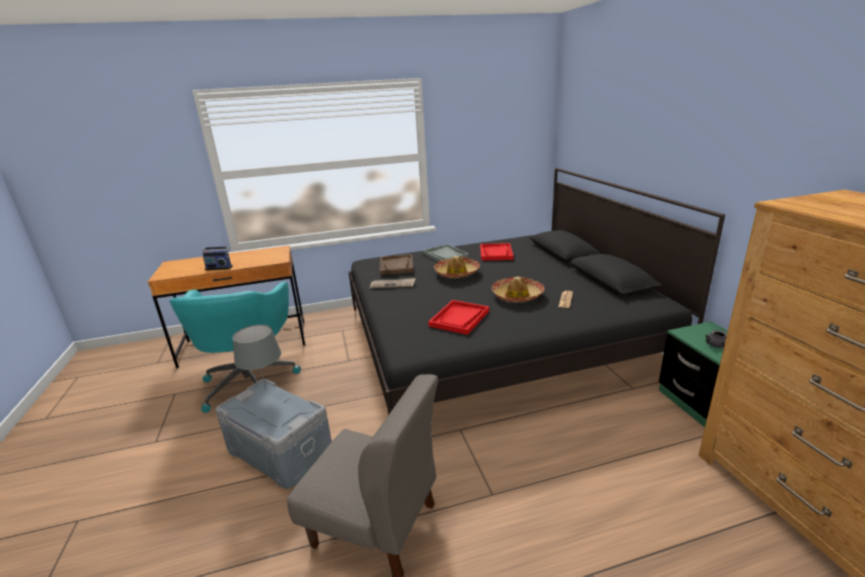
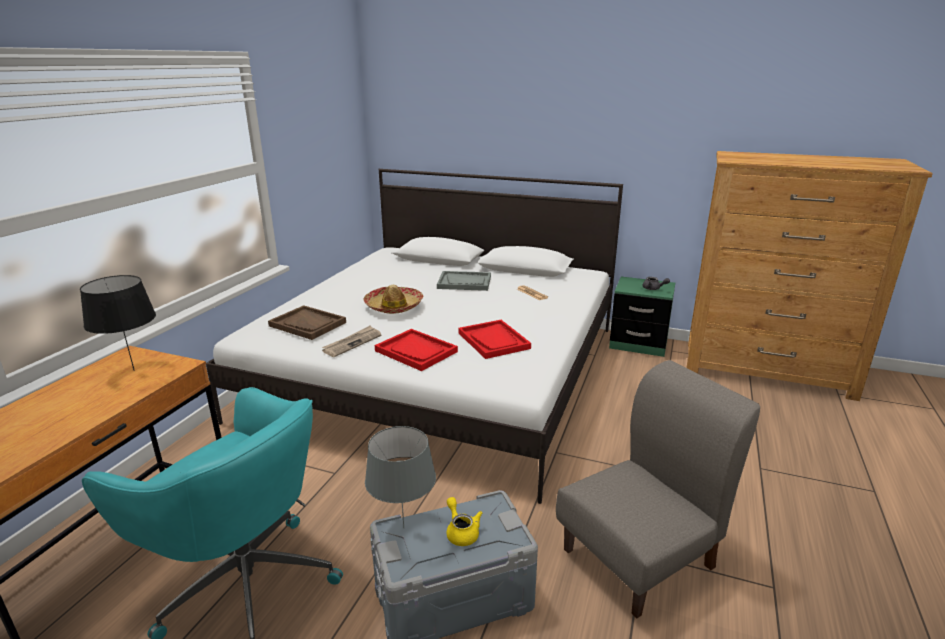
camera: 55 degrees left, 0 degrees up
(219, 267) = (83, 418): radio -> none
(267, 256) = (135, 370): none -> black table lamp
(275, 410) = (461, 532): none -> yellow teapot
(445, 255) = (336, 296): grey tray -> grey tray (464, 282)
(495, 338) = (442, 370): black bed -> white bed
(496, 253) = (385, 277): red tray -> red tray (416, 351)
(517, 295) = (492, 304): hat -> none

